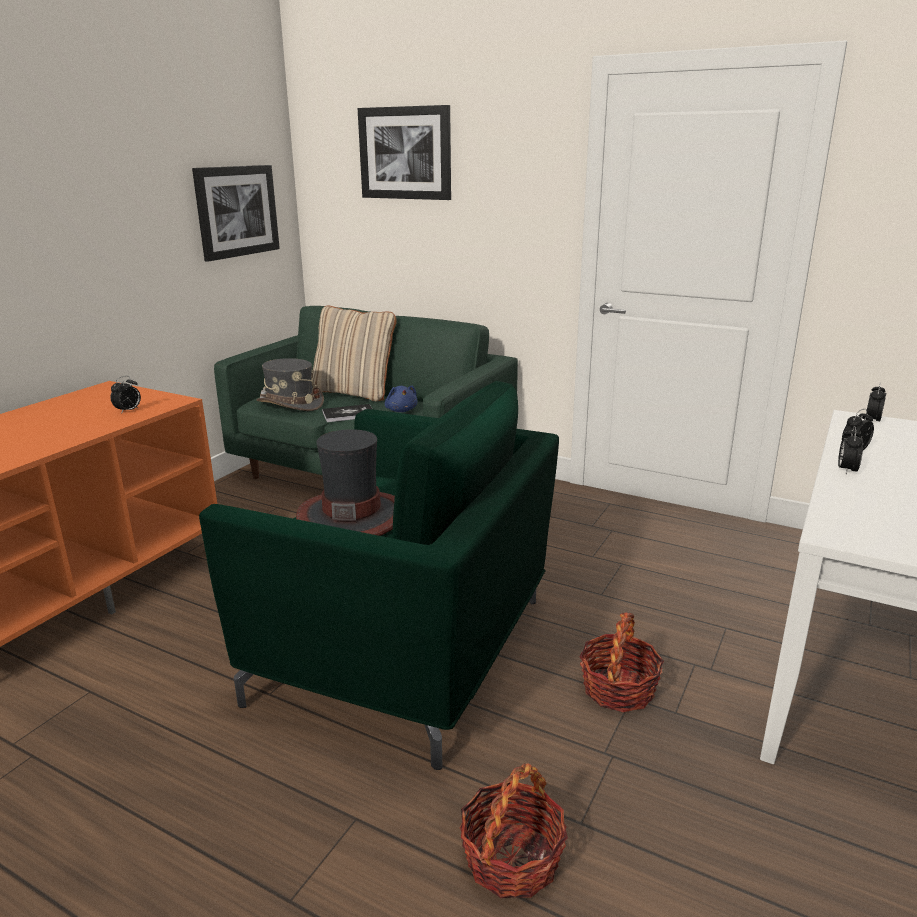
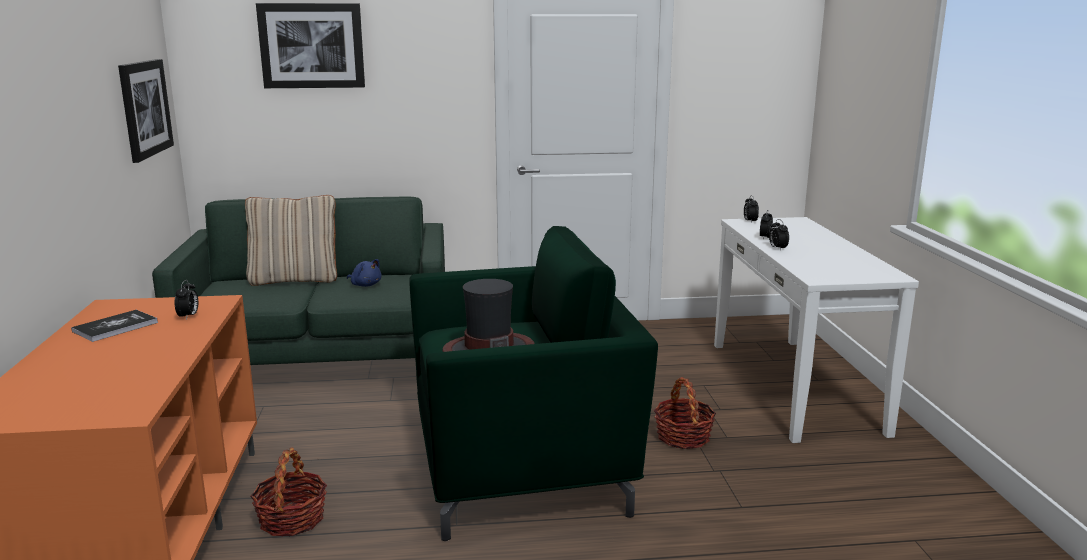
camera: 35 degrees left, 5 degrees down
(290, 404) = (247, 300): grey hat -> none
(348, 414) = (322, 297): book -> book (115, 327)
(512, 859) = (728, 538): basket -> basket (292, 519)

